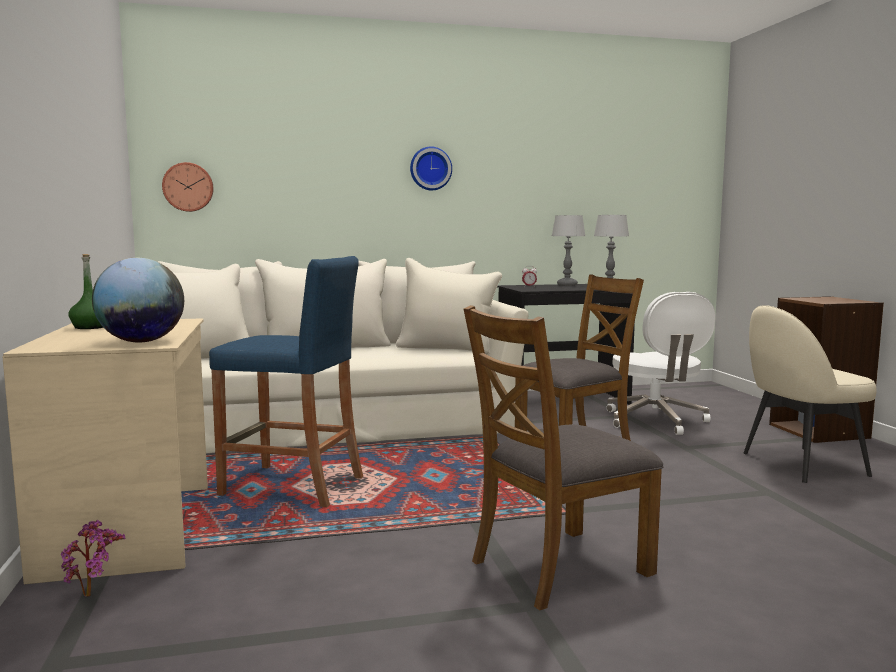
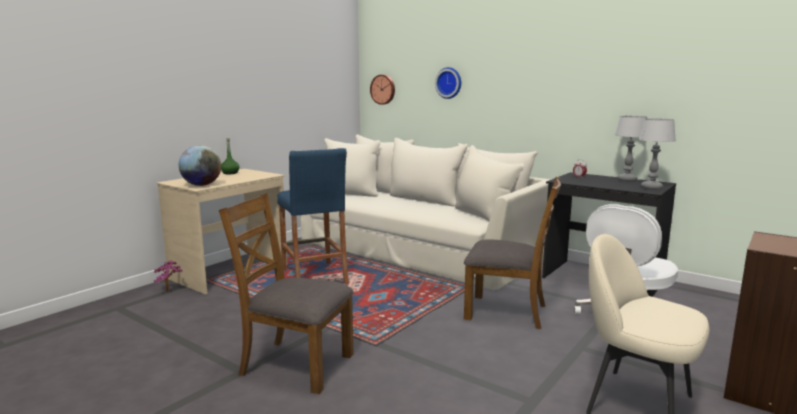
camera: 50 degrees right, 5 degrees up
(430, 168) = (525, 74): wall clock -> wall clock (449, 83)

